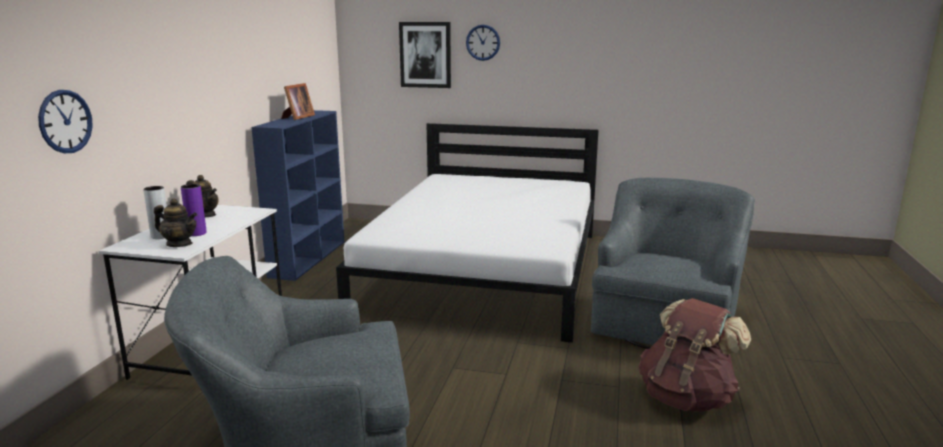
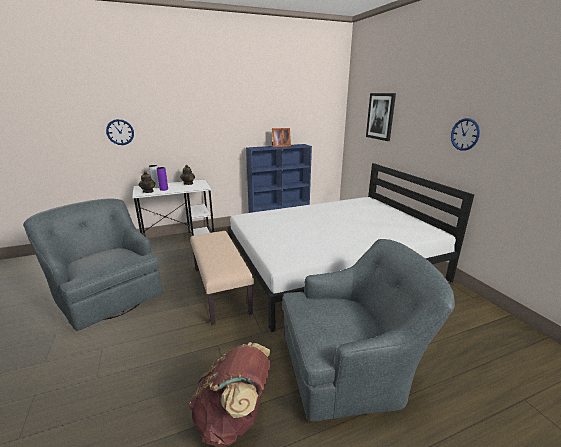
camera: 55 degrees right, 5 degrees up
(440, 348) = (221, 290): none -> beige bench
(483, 42) = (411, 109): wall clock -> wall clock (465, 134)

